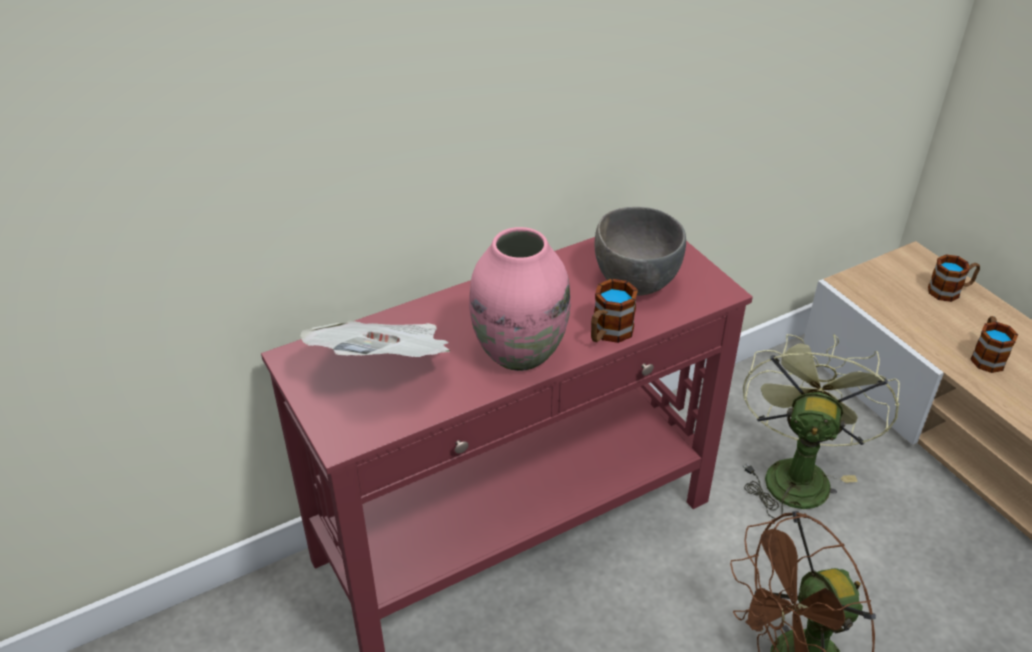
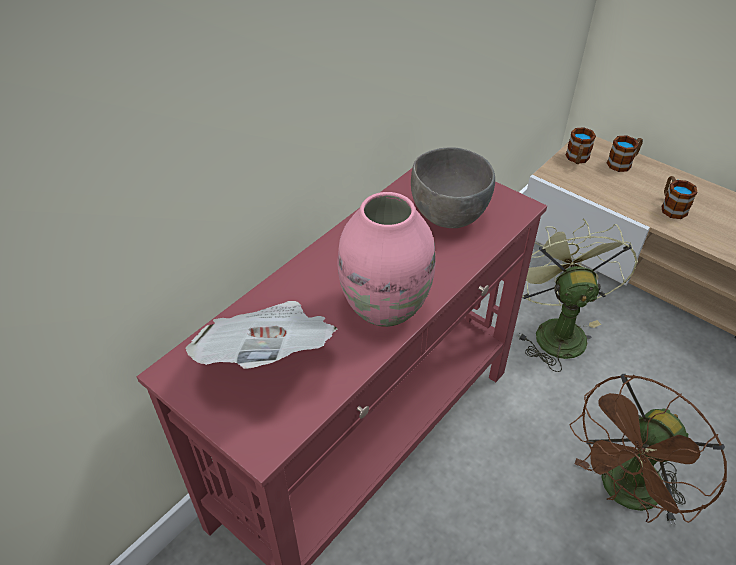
camera: 20 degrees left, 5 degrees up
(608, 333) = (451, 269): mug -> mug (577, 159)

